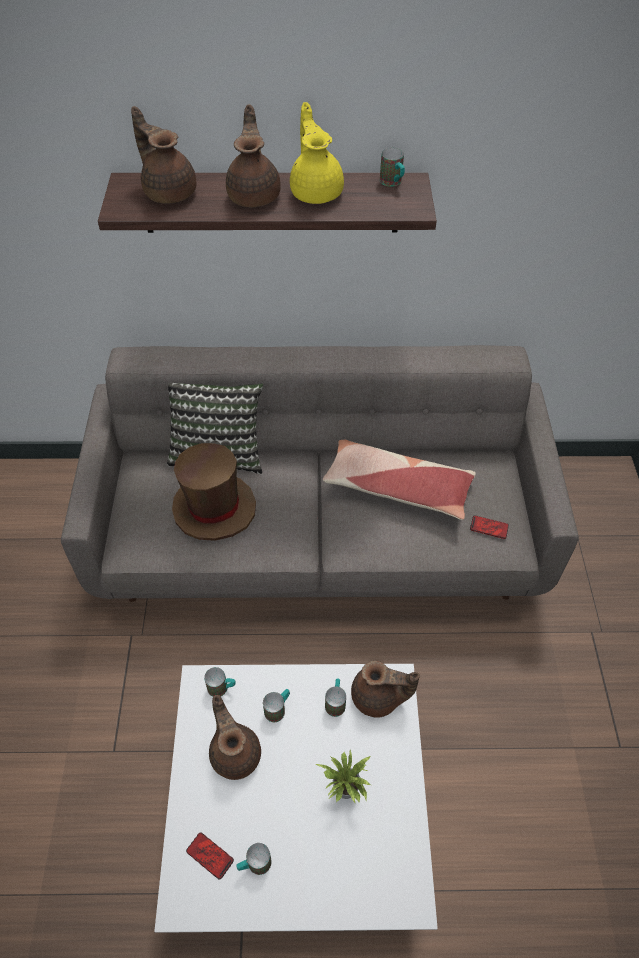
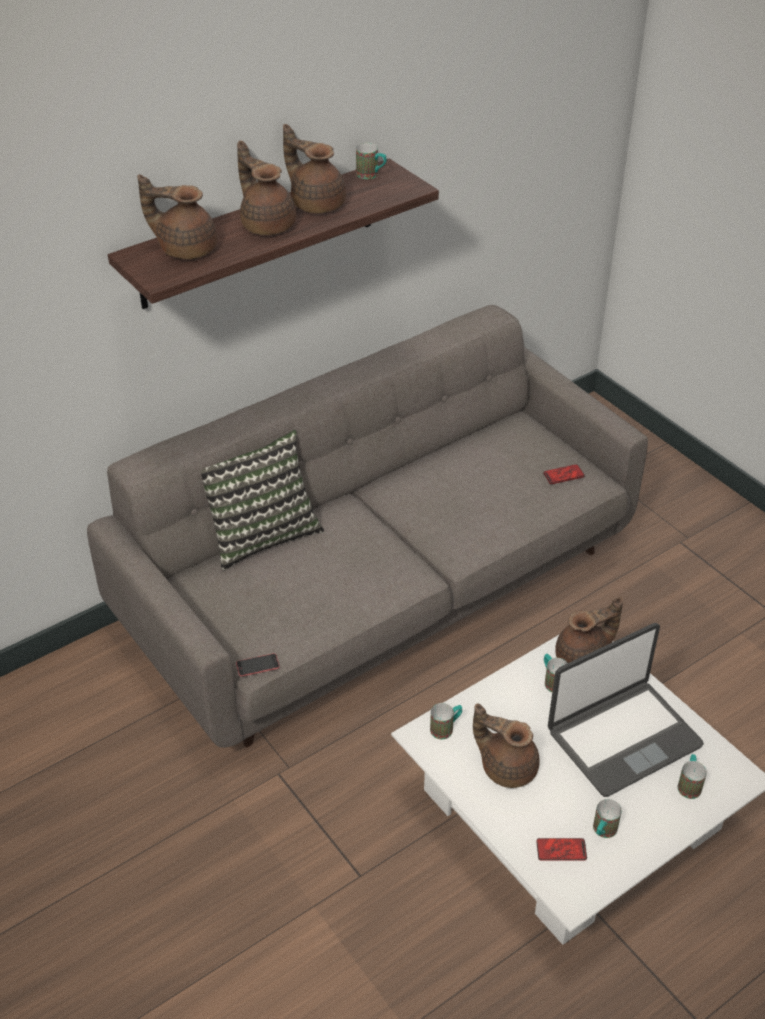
camera: 35 degrees left, 10 degrees down
(122, 555) = (257, 665): none -> phone
(214, 508) = (309, 580): brown hat -> none
(278, 708) = (510, 714): mug -> mug (689, 784)
(316, 191) = (316, 203): yellow teapot -> brown teapot
(345, 791) = (622, 737): potted plant -> laptop
(397, 487) = (458, 482): pillow -> none

